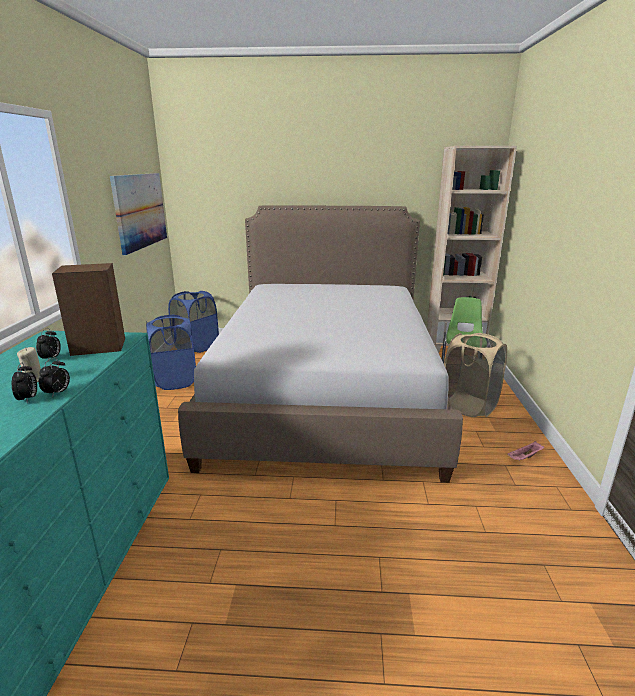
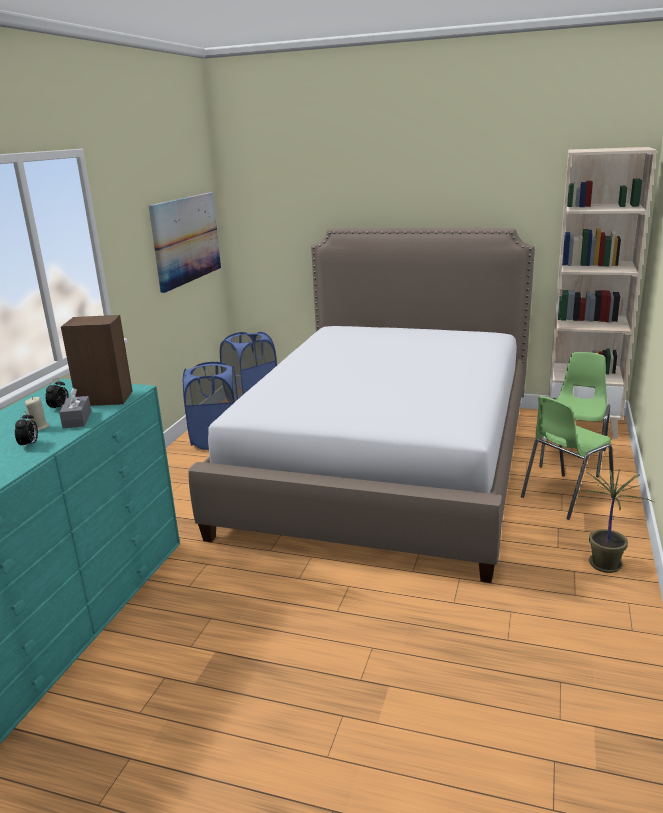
camera: 15 degrees right, 0 degrees up
(58, 393) = (54, 441): alarm clock -> none
(76, 369) = (77, 419): none -> grey tissue box
(469, 406) = (565, 497): beige laundry basket -> green chair
(524, 457) = (606, 565): pink tray -> potted plant

